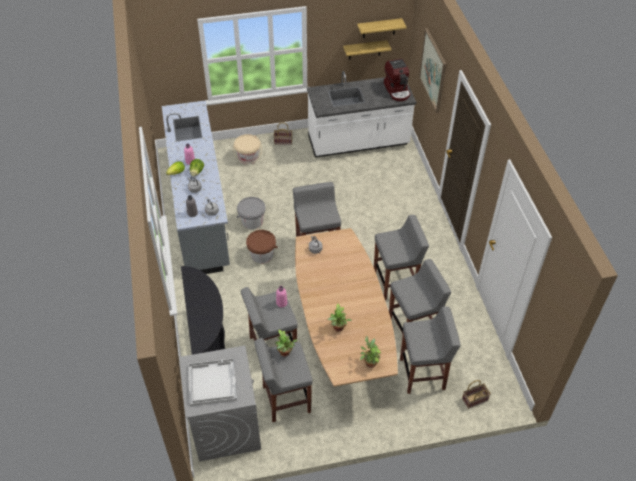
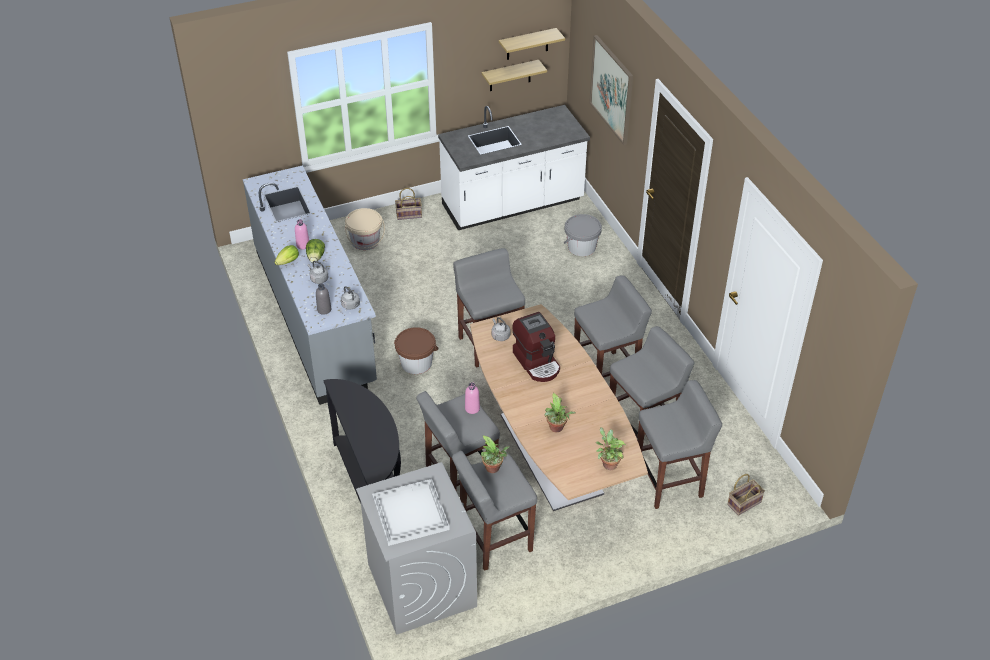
camera: 10 degrees left, 5 degrees down
(252, 221) = (392, 322): grey bucket -> grey bucket (581, 247)
(397, 90) = (561, 125): coffee machine -> coffee machine (537, 362)

